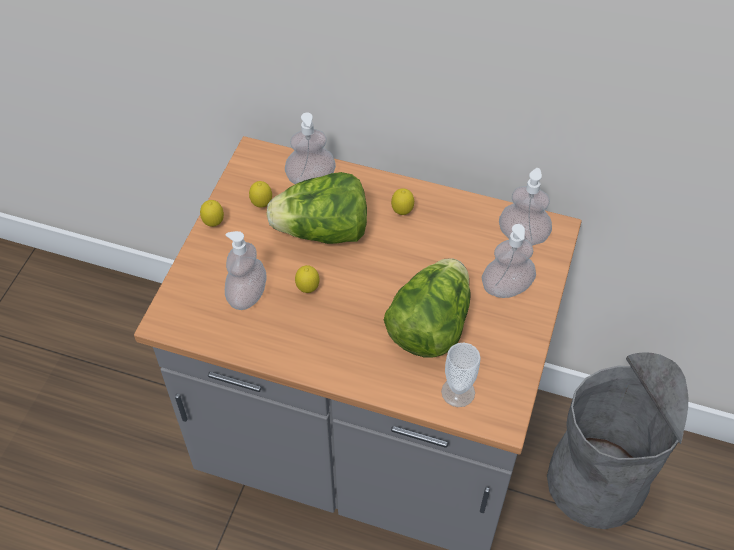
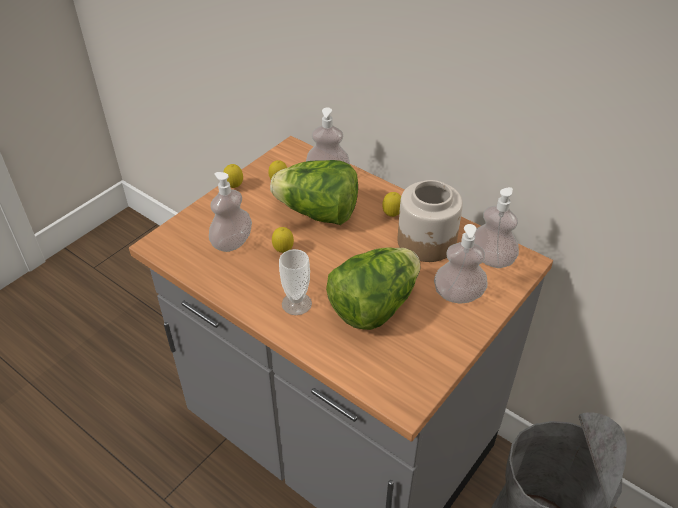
camera: 20 degrees right, 10 degrees down
(451, 235) = (427, 242): none -> jar
(458, 392) = (373, 367): cup -> cup (296, 304)

